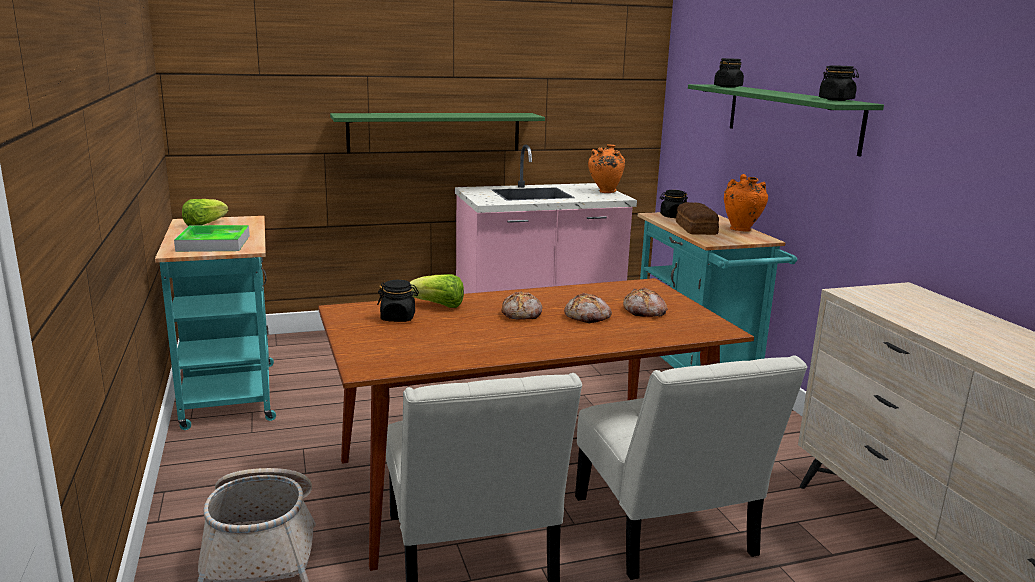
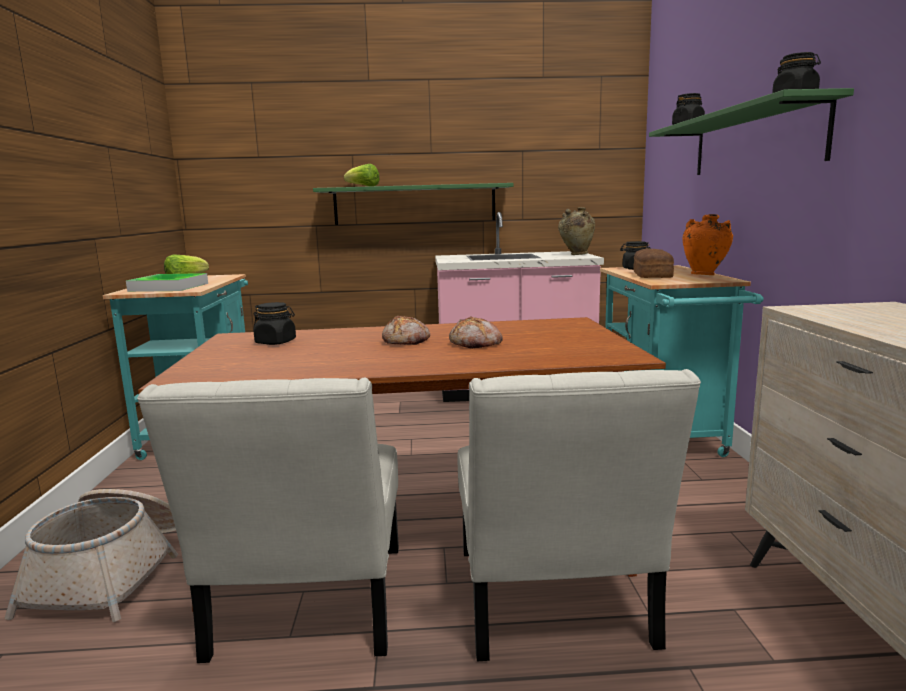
camera: 15 degrees right, 5 degrees down
(438, 306) = (329, 334): lettuce -> lettuce (363, 187)
(604, 192) = (576, 254): orange vase -> beige vase
(644, 312) = (546, 341): bread -> none

